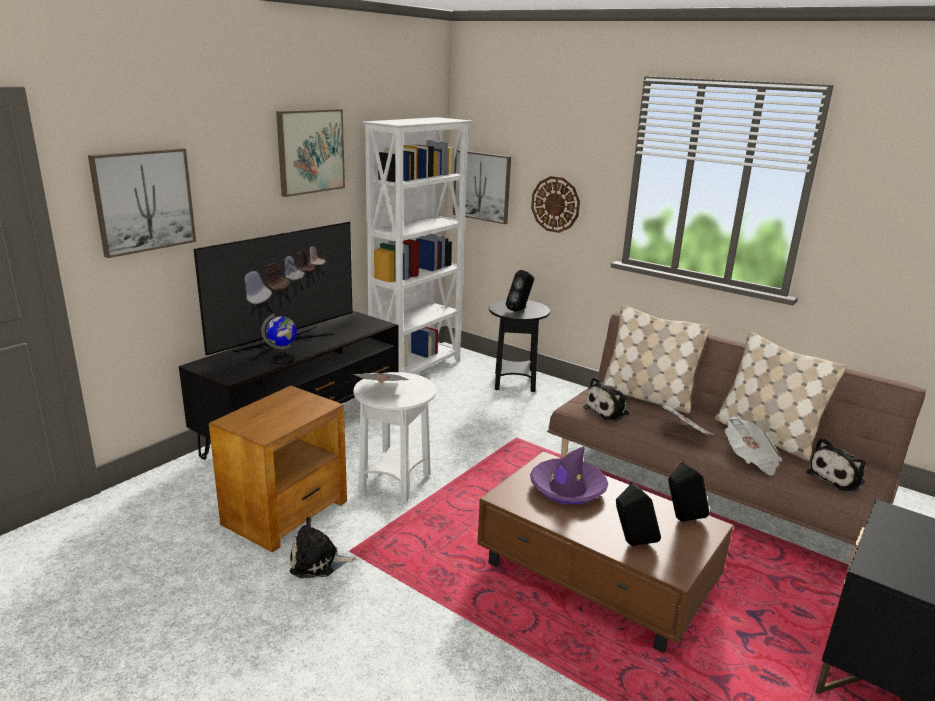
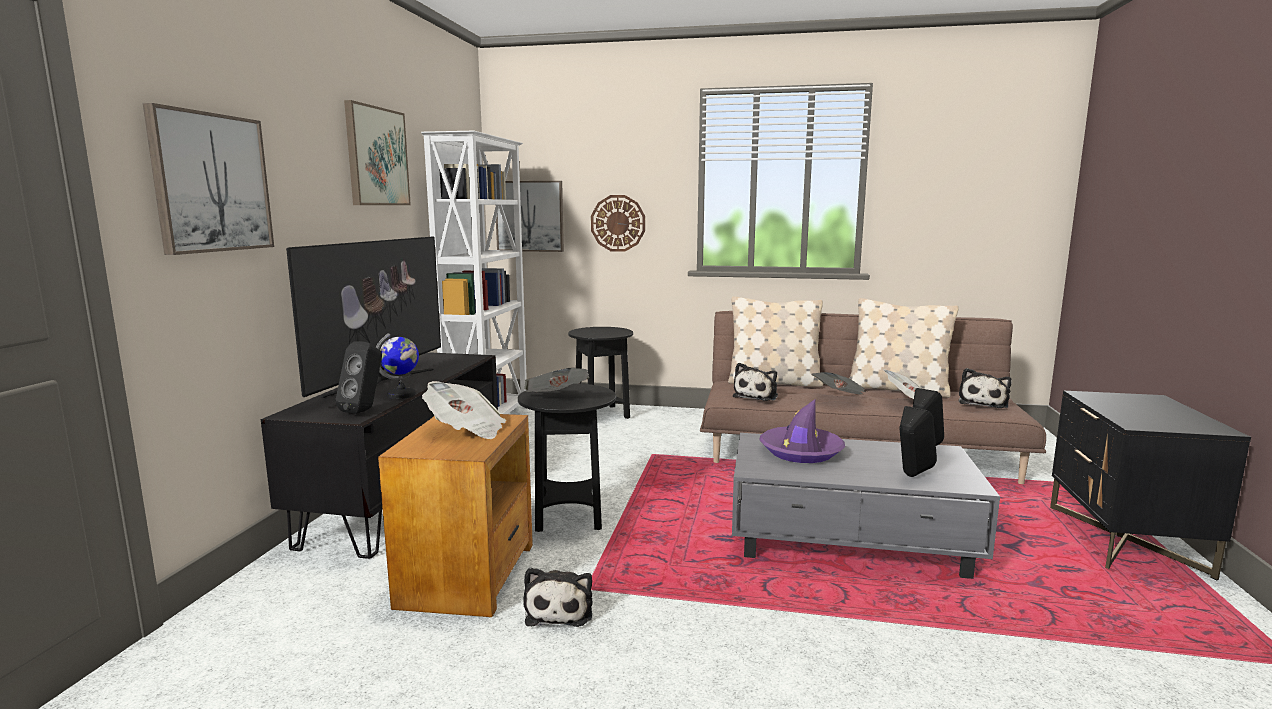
camera: 25 degrees left, 10 degrees down
(285, 411) = (466, 430): none -> newspaper
(318, 562) = (560, 610): plush toy -> plush toy turned 60 degrees counterclockwise
(395, 482) = (569, 516): white side table -> black side table
(520, 310) = (603, 332): black speaker -> black speaker (364, 410)
(597, 577) = (850, 540): brown coffee table -> grey coffee table

